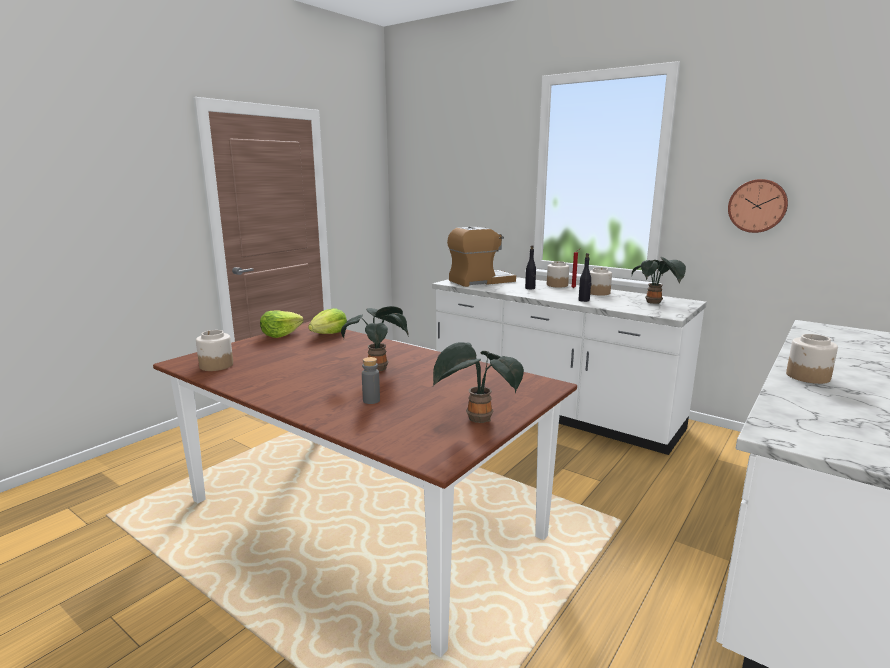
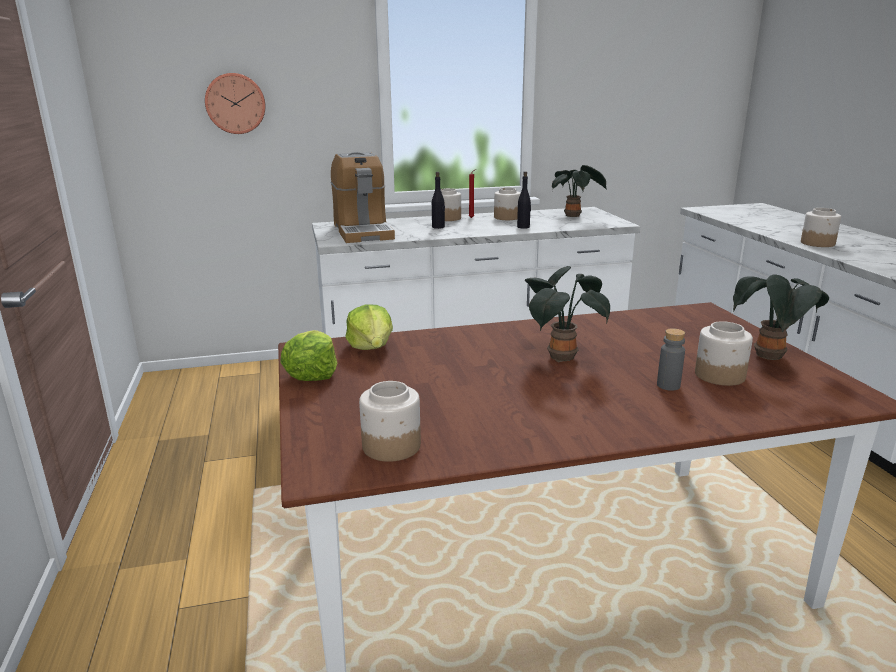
camera: 50 degrees left, 5 degrees up
(411, 410) = (719, 375): none -> jar
(480, 281) = (362, 231): coffee machine -> coffee machine turned 150 degrees clockwise
(757, 206) = (617, 106): wall clock -> wall clock (235, 103)

